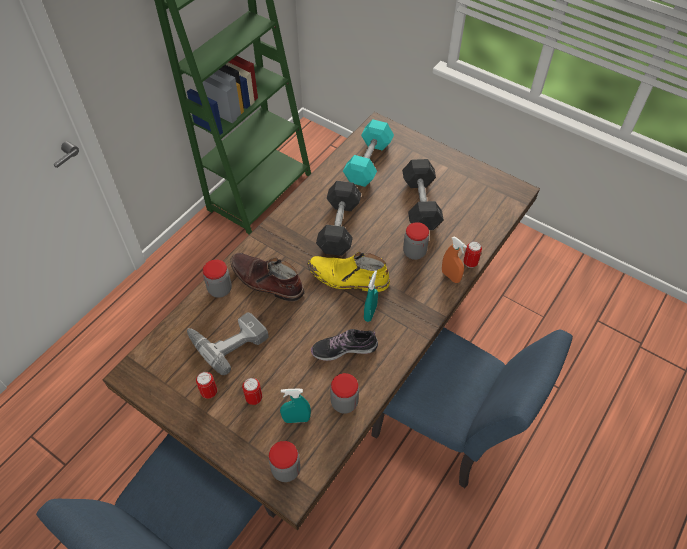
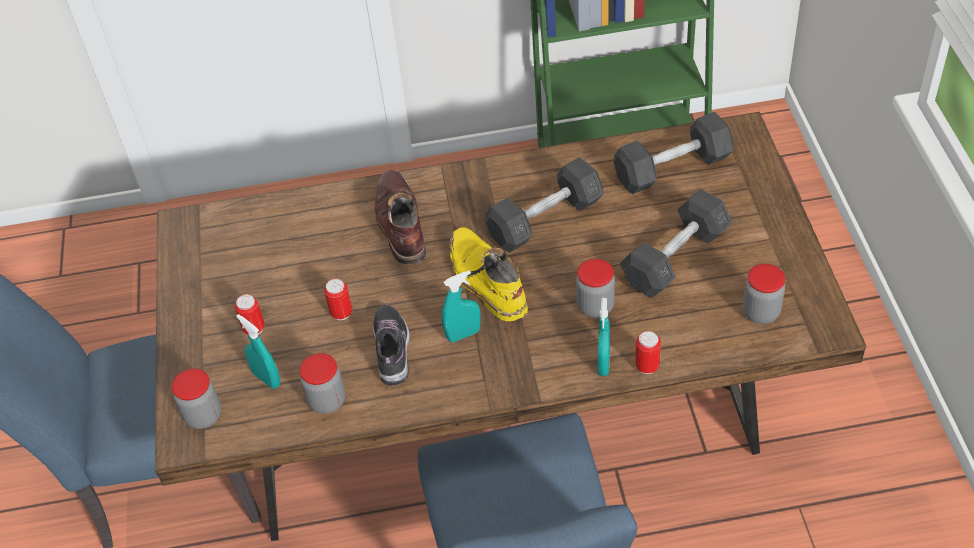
camera: 50 degrees right, 5 degrees down
(209, 392) = (224, 291): can -> can (341, 313)
(220, 289) = (347, 200): jar -> jar (761, 312)
(228, 340) = (296, 255): power drill -> none
(344, 348) = (392, 349): shoe -> shoe turned 45 degrees clockwise
(368, 162) = (672, 168): turquoise dumbbell -> grey dumbbell
(450, 276) = (603, 363): orange spray bottle -> turquoise spray bottle

